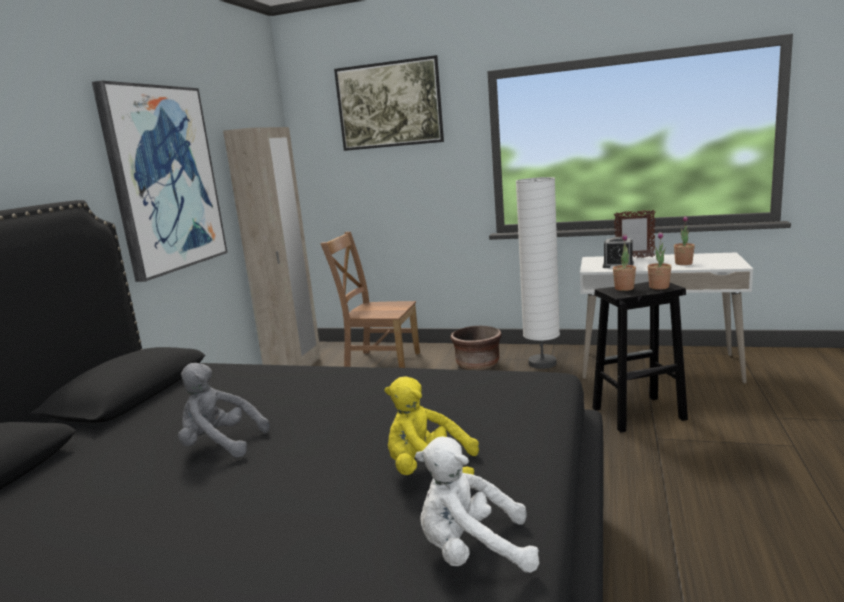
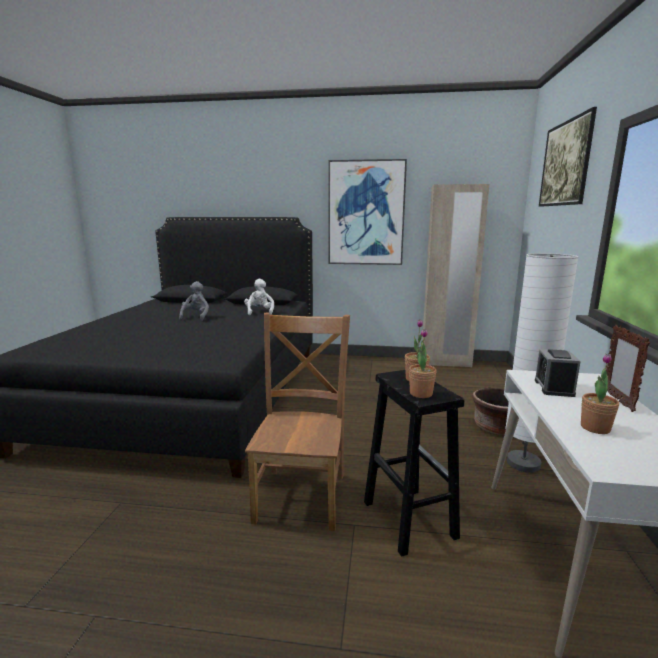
camera: 80 degrees right, 0 degrees up
(379, 362) = (476, 387): brown chair -> brown chair (302, 494)
(428, 471) = (139, 342): yellow plush toy -> none
(472, 552) = (74, 349): white plush toy -> white plush toy (259, 312)

